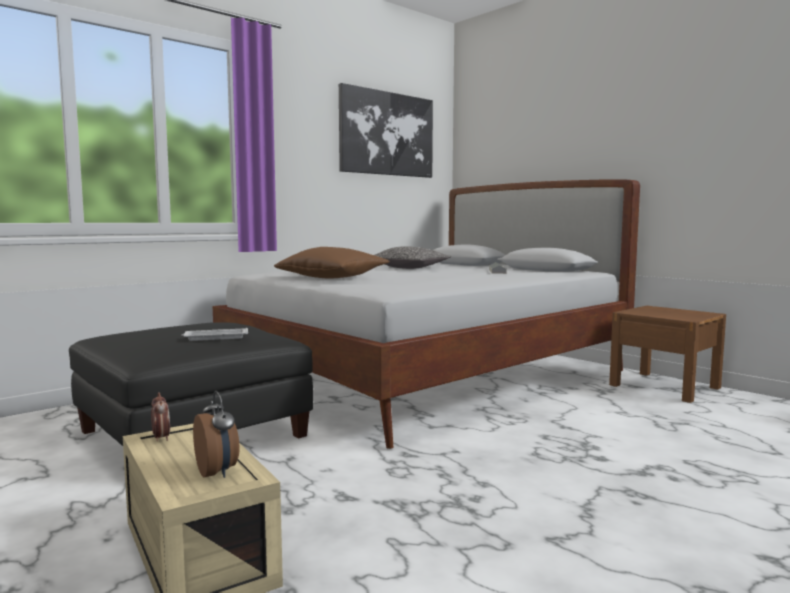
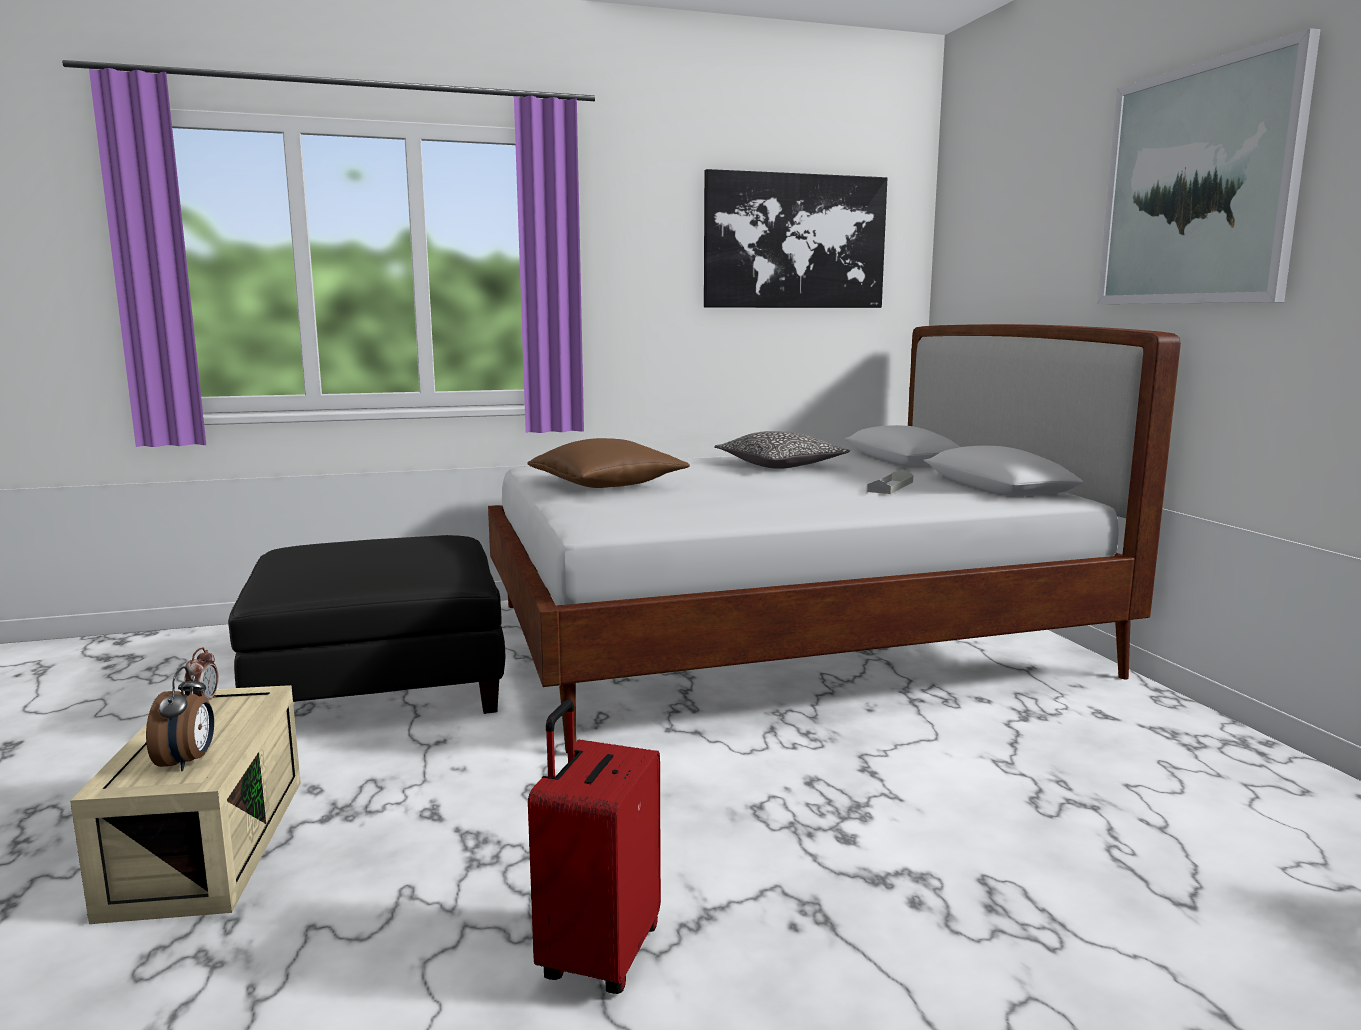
camera: 25 degrees right, 5 degrees up
(215, 338) = (380, 568): white tray -> none
(559, 542) = (597, 954): none -> red suitcase
(640, 104) = (1197, 186): none -> picture
(664, 386) = (1162, 725): brown nightstand -> none

